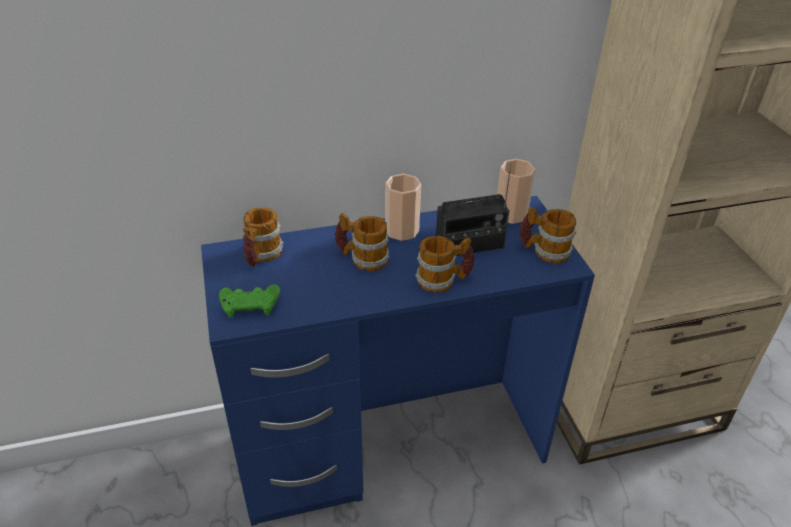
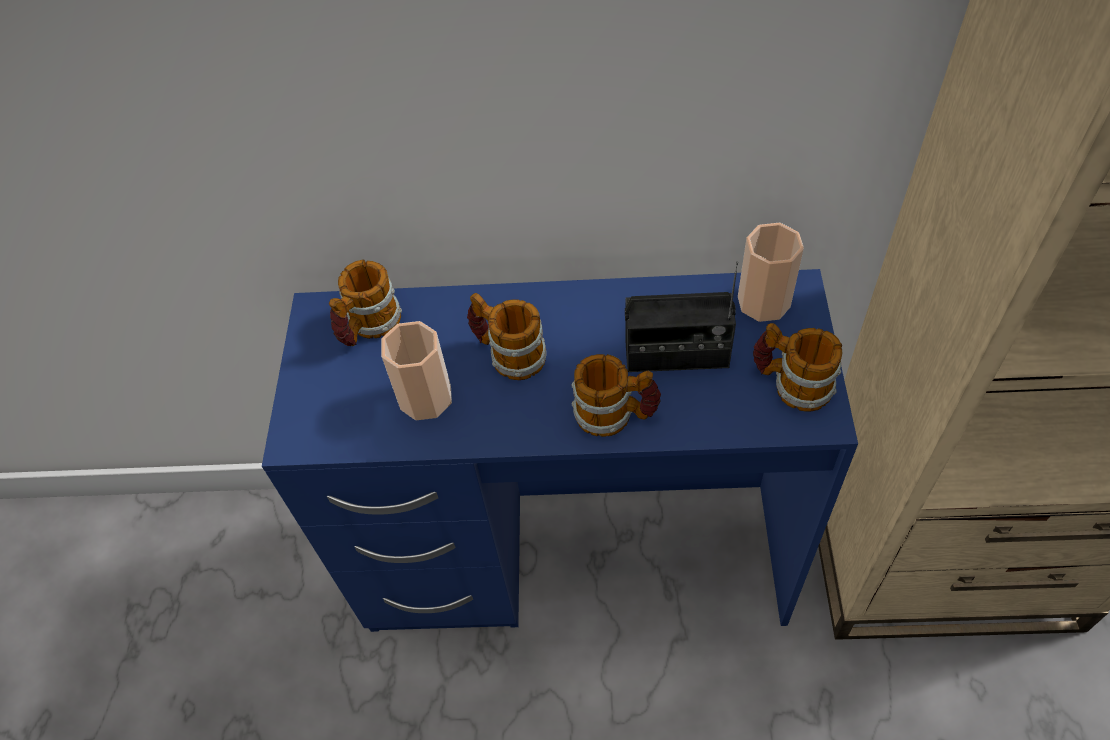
camera: 20 degrees right, 15 degrees up
(250, 305) = (330, 412): green game controller -> none
(402, 230) = (583, 309): cup -> cup (425, 398)

